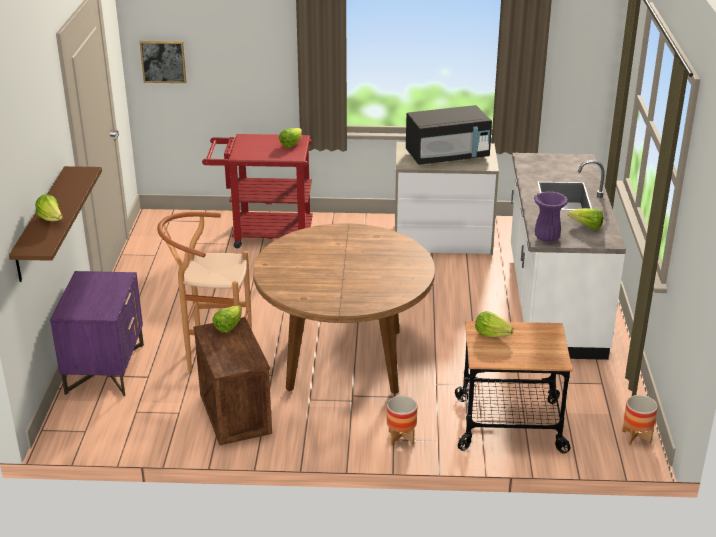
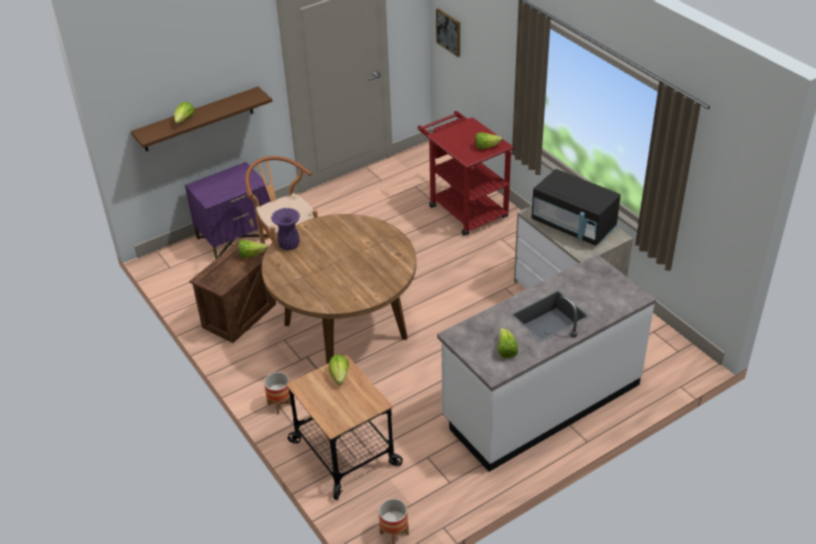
camera: 55 degrees right, 10 degrees up
(546, 238) = (460, 336): purple vase -> purple vase (288, 245)

